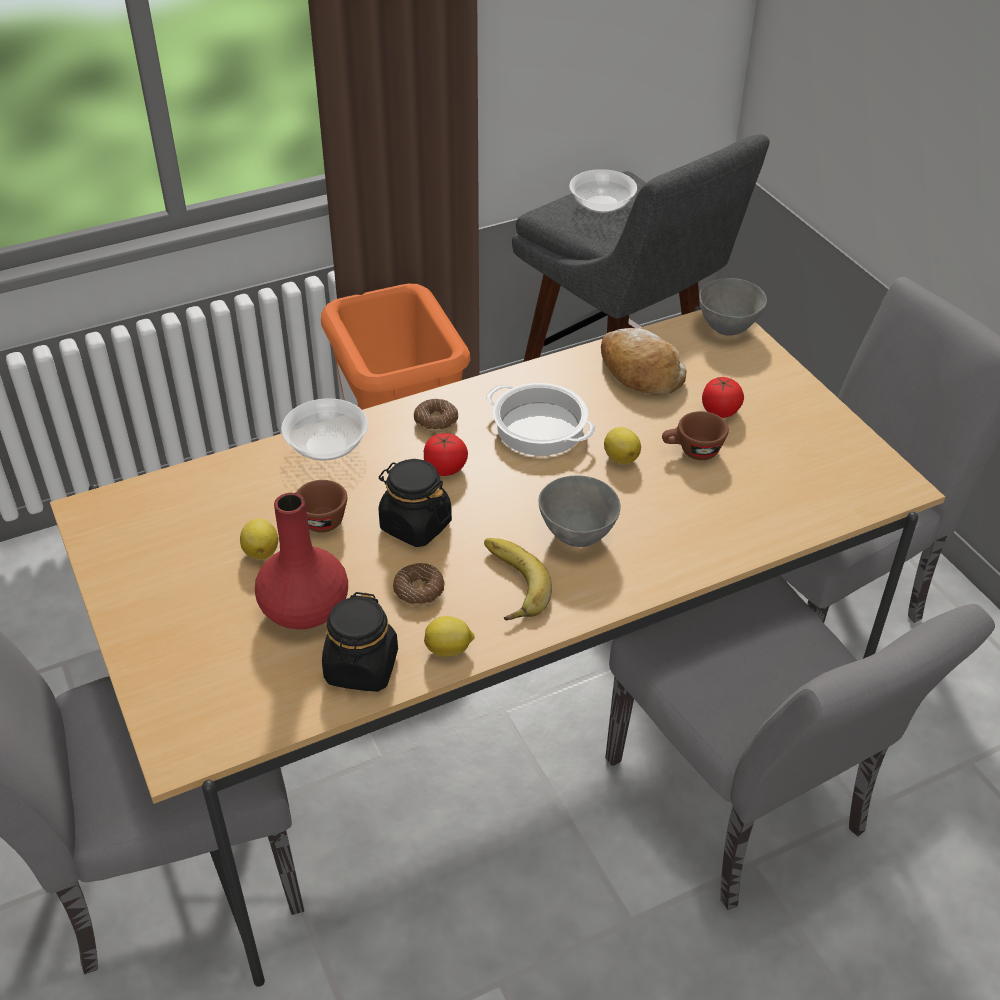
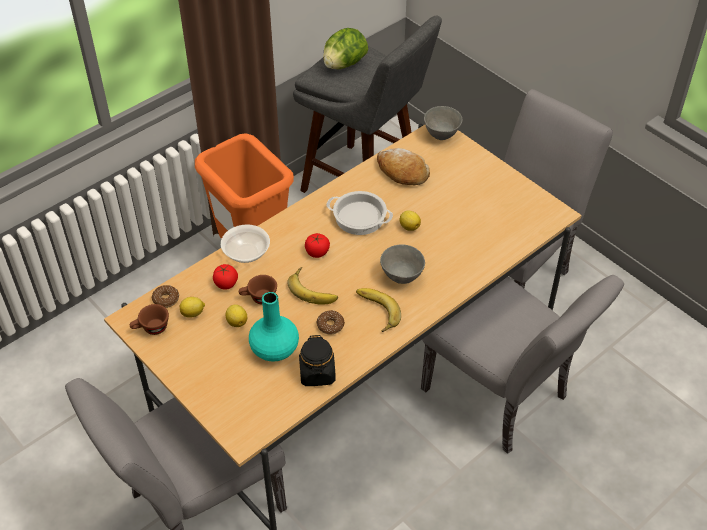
camera: 15 degrees left, 5 degrees up
(303, 610) = (274, 349): red vase -> turquoise vase
(415, 525) = (314, 289): black jar -> banana
(436, 421) = (301, 225): donut -> donut (166, 299)
(449, 650) = (358, 354): lemon -> lemon (193, 313)
(602, 205) = (344, 64): bowl -> lettuce
(692, 451) = (445, 215): brown cup -> brown cup (151, 329)
(720, 411) = (453, 188): tomato -> tomato (226, 284)

